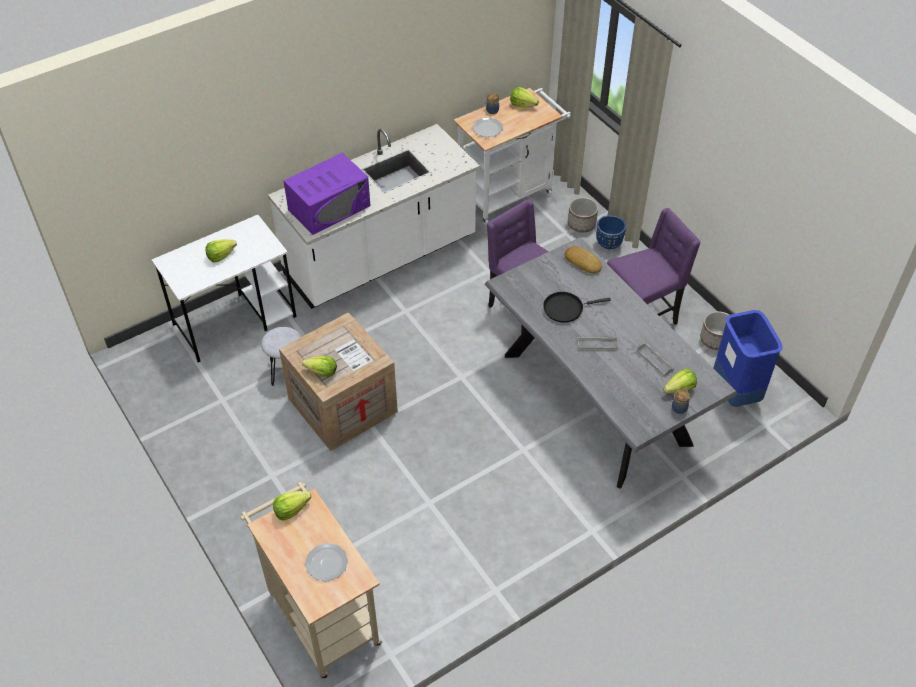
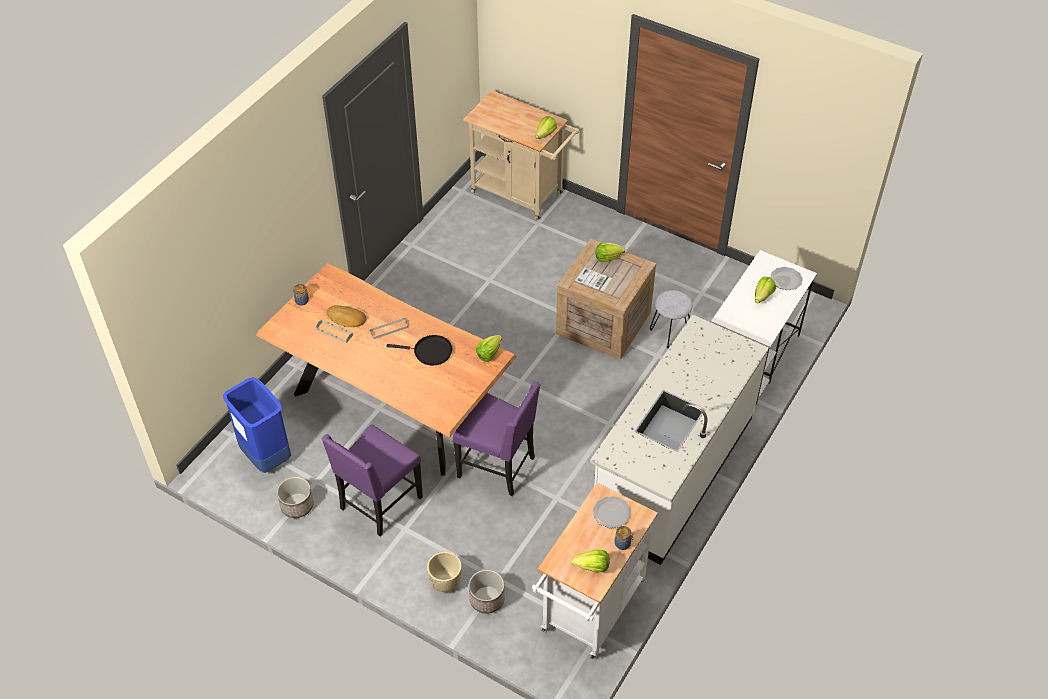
camera: 155 degrees right, 0 degrees up
(326, 562) = (502, 117): plate -> plate (786, 280)
(329, 207) = (700, 354): purple microwave -> none
(566, 308) = (430, 352): black frying pan -> black frying pan turned 45 degrees clockwise
(583, 262) = (434, 404): bread -> bread (346, 319)
(596, 398) = (392, 405): grey dining table -> brown dining table
(608, 244) = (445, 582): blue planter -> beige planter
(679, 389) = (305, 316): lettuce -> lettuce (489, 353)

